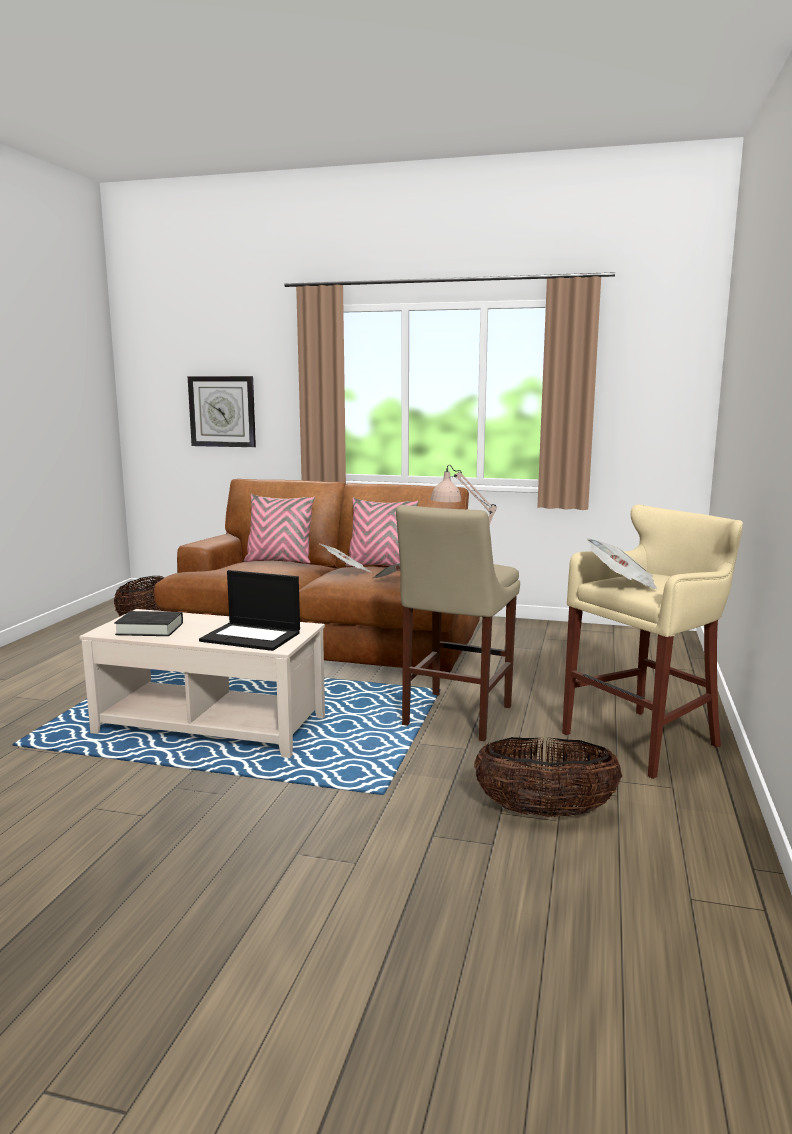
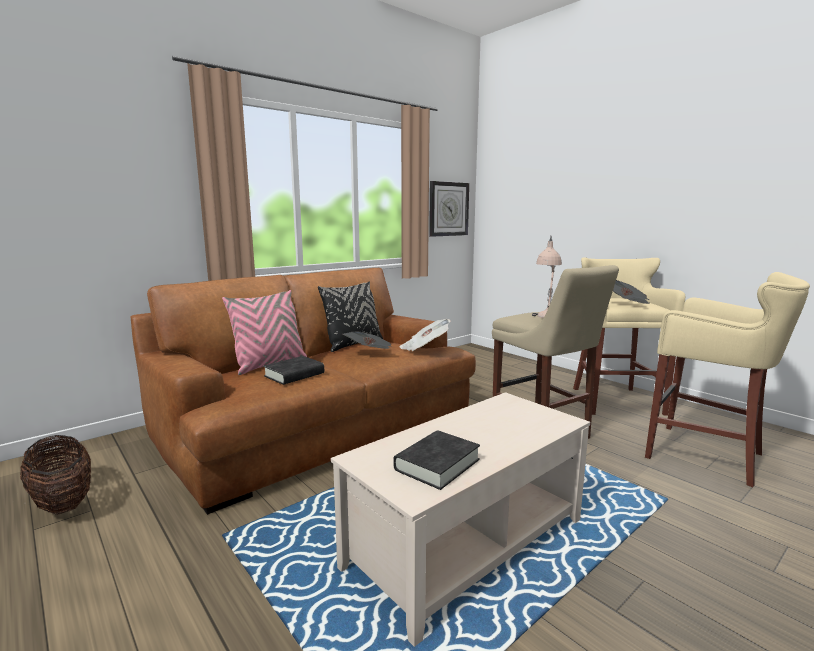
camera: 55 degrees left, 0 degrees up
(222, 411) = (78, 206): wall clock -> wall clock (448, 209)
(252, 637) = (521, 423): laptop -> none
(258, 569) = (294, 375): none -> black book
(381, 566) = (353, 344): pink pillow -> black pillow
(544, 812) = (707, 455): basket -> beige stool

